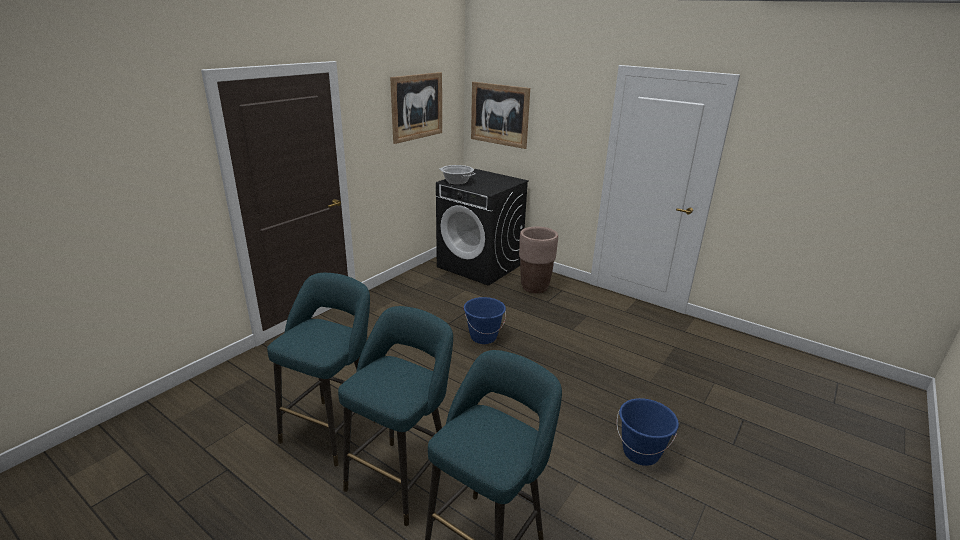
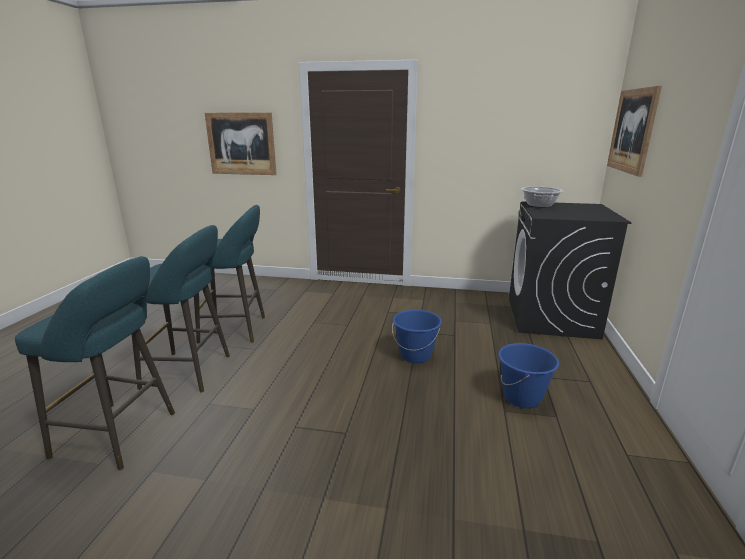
camera: 65 degrees right, 5 degrees down
(417, 107) = (522, 115): picture -> picture (241, 144)
(534, 287) = (563, 360): brown planter -> none
(641, 453) = (276, 534): blue bucket -> blue bucket (522, 398)

